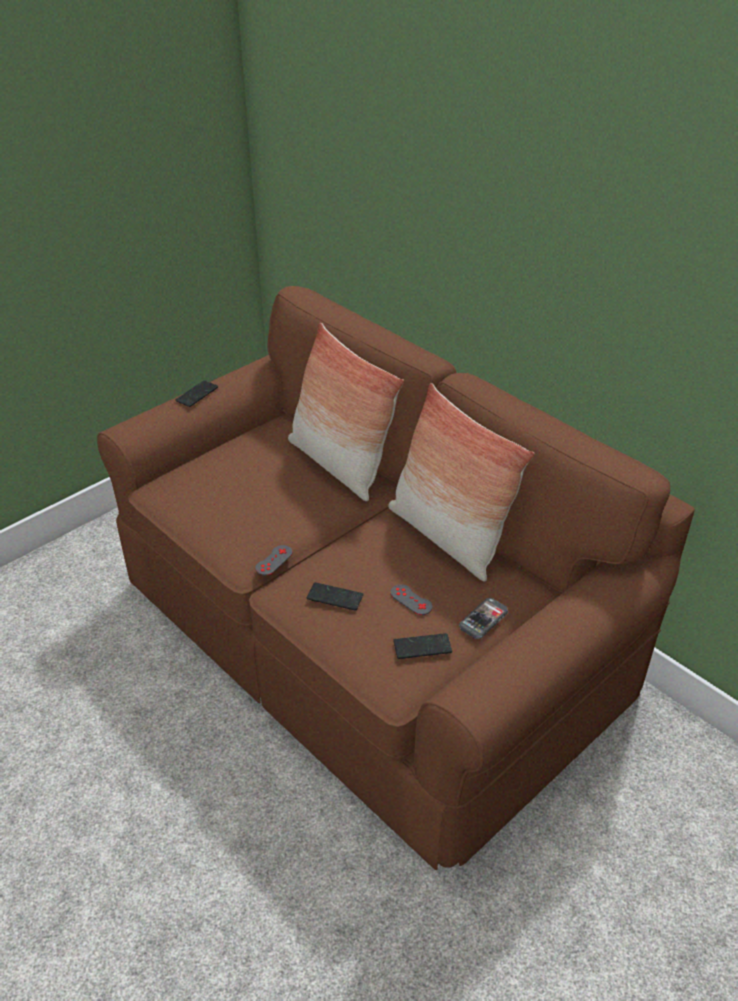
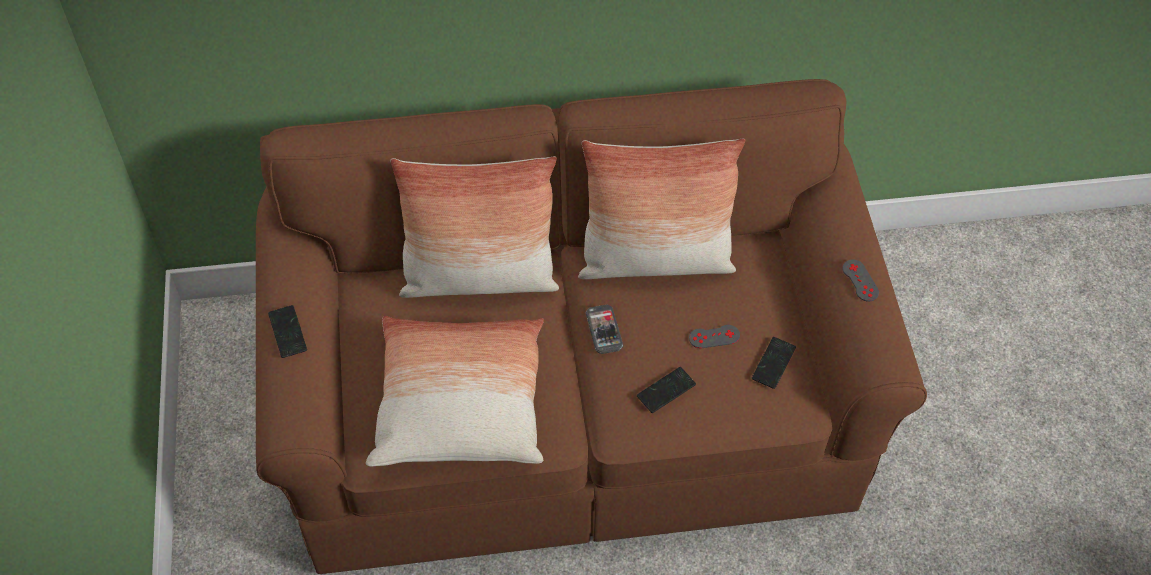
camera: 55 degrees left, 15 degrees up
(228, 505) = (459, 405): none -> pillow
(274, 560) = (575, 410): grey game controller -> grey game controller (860, 280)
(483, 619) = (774, 301): phone -> phone (604, 330)

